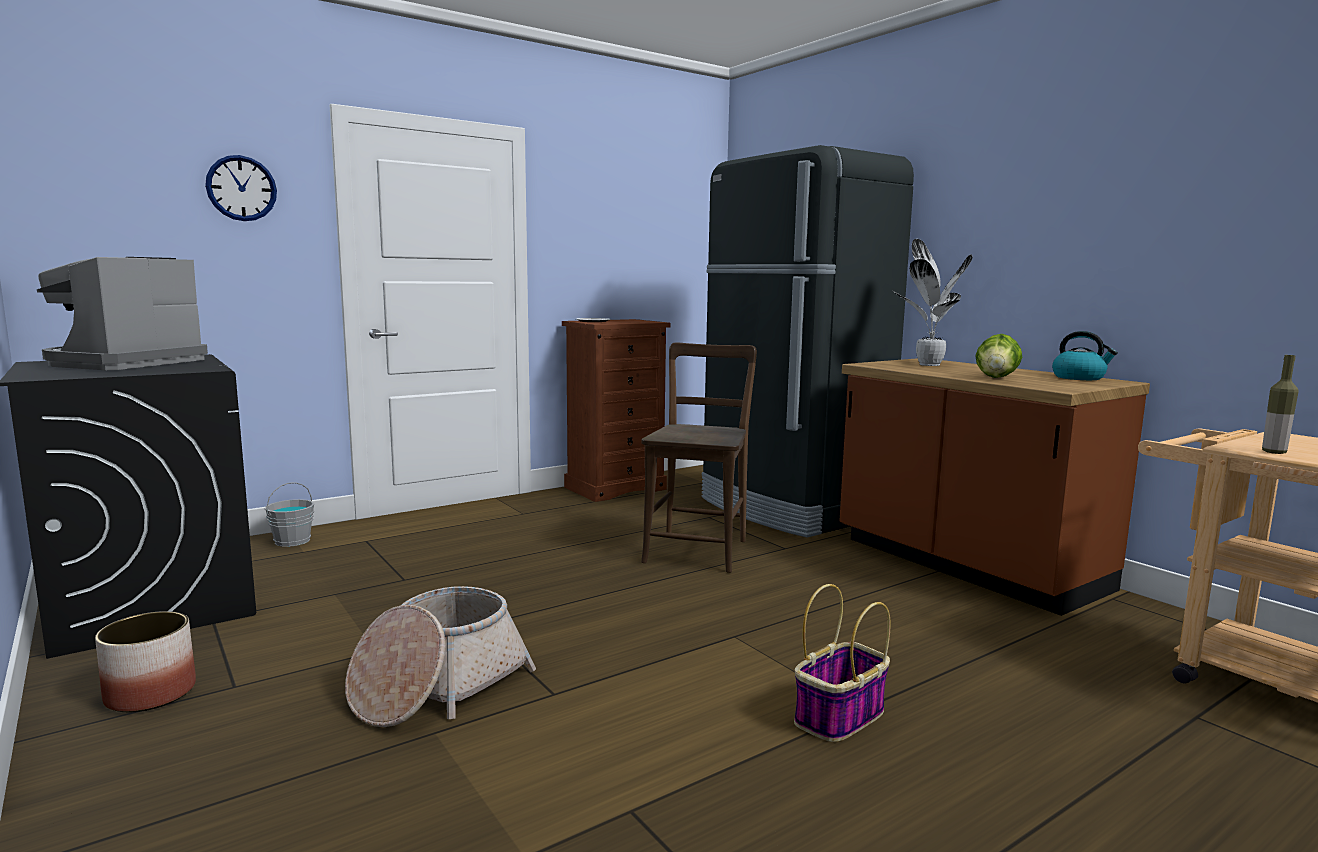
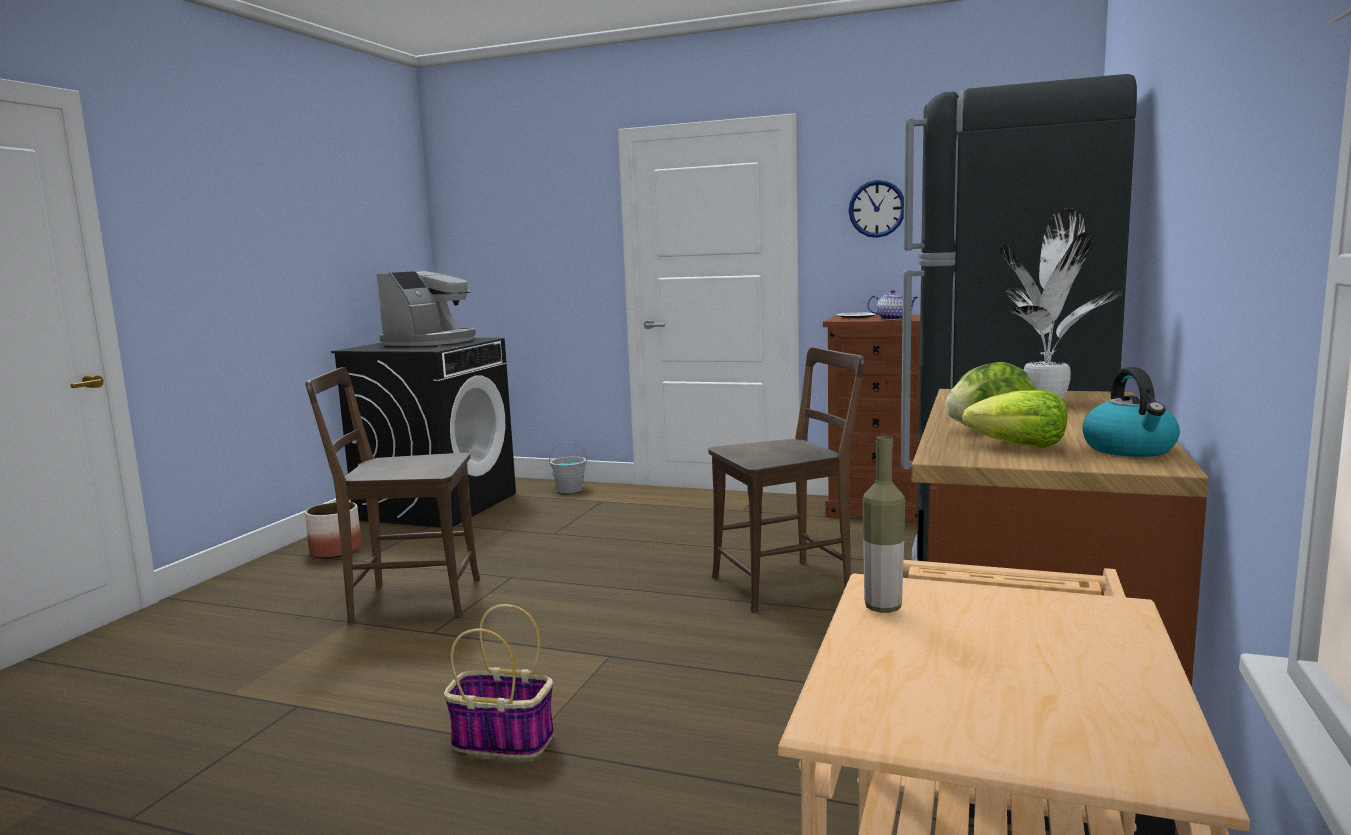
camera: 55 degrees right, 0 degrees up
(124, 363) = (431, 342): coffee machine -> coffee machine turned 135 degrees clockwise
(241, 188) = (557, 209): wall clock -> wall clock (877, 209)
(437, 686) = (408, 600): basket -> brown chair
(635, 322) = (893, 319): none -> teapot
(1049, 382) = (1019, 446): none -> lettuce

